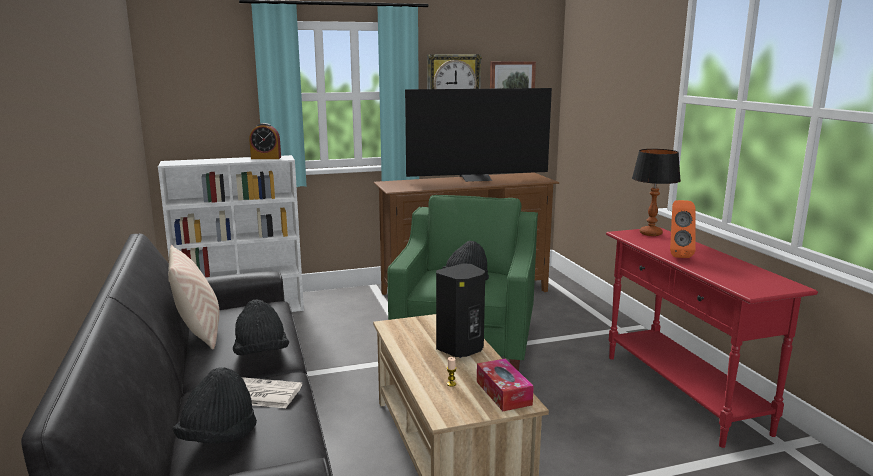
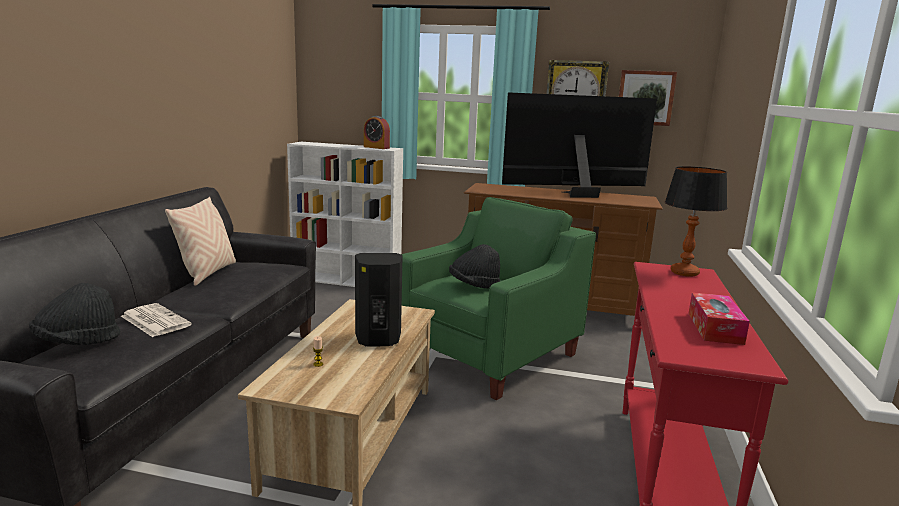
camera: 30 degrees right, 0 degrees up
(261, 354) = (211, 297): black hat -> none
(477, 179) = (576, 193): television -> television turned 150 degrees clockwise
(503, 393) = (346, 386): tissue box -> tissue box (714, 328)
(677, 255) = (668, 298): orange speaker -> none

